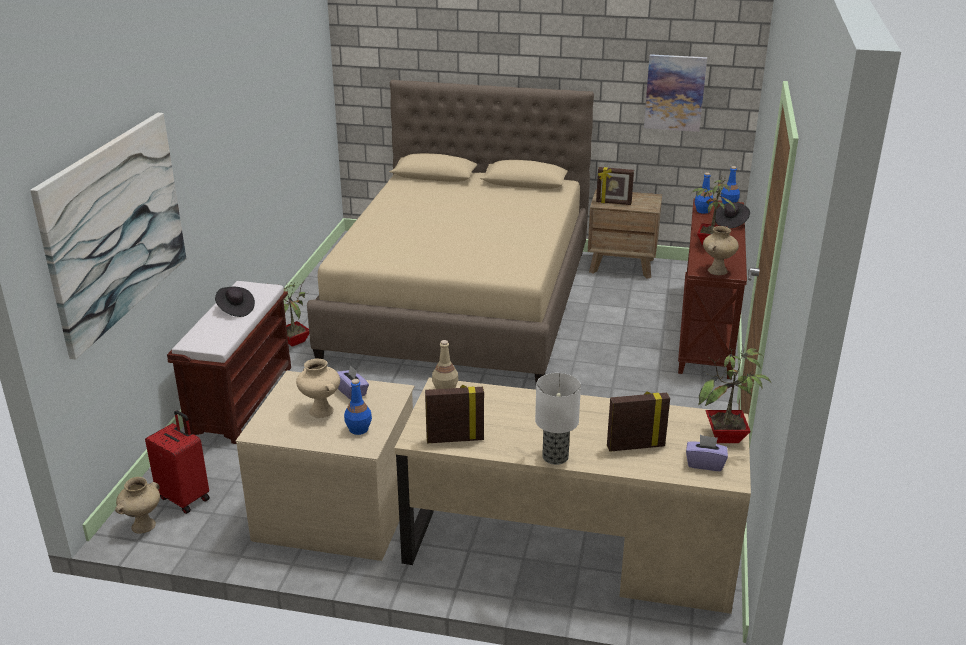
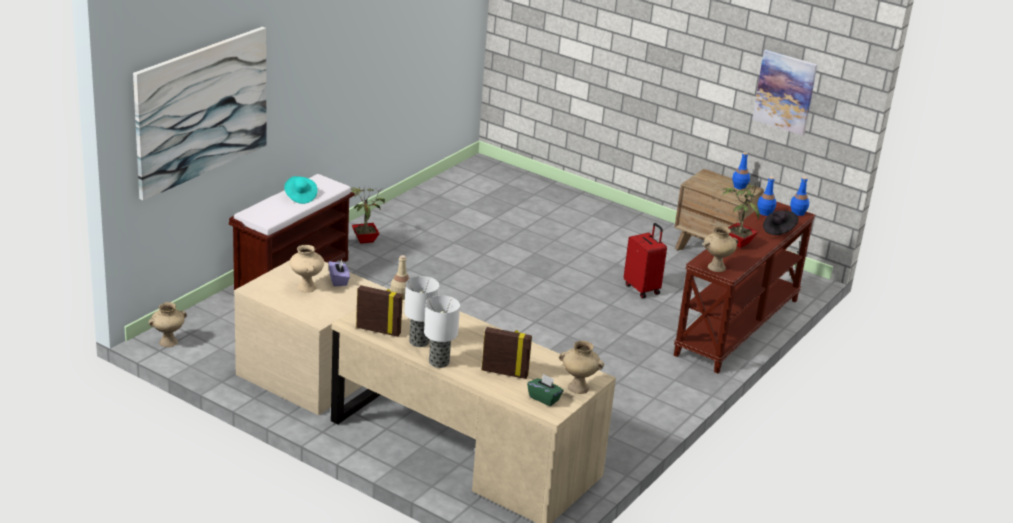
camera: 20 degrees right, 0 degrees up
(185, 498) = (208, 332): red suitcase -> red suitcase (642, 289)
(235, 309) = (300, 197): black hat -> turquoise hat
(358, 429) = (323, 307): blue bottle -> blue bottle (739, 186)
(462, 301) = (533, 244): beige bed -> none
(511, 439) = (418, 342): none -> table lamp
(613, 203) = (707, 186): picture frame -> none
(705, 464) = (544, 398): purple tissue box -> green tissue box
(725, 438) = (578, 387): potted plant -> beige vase

